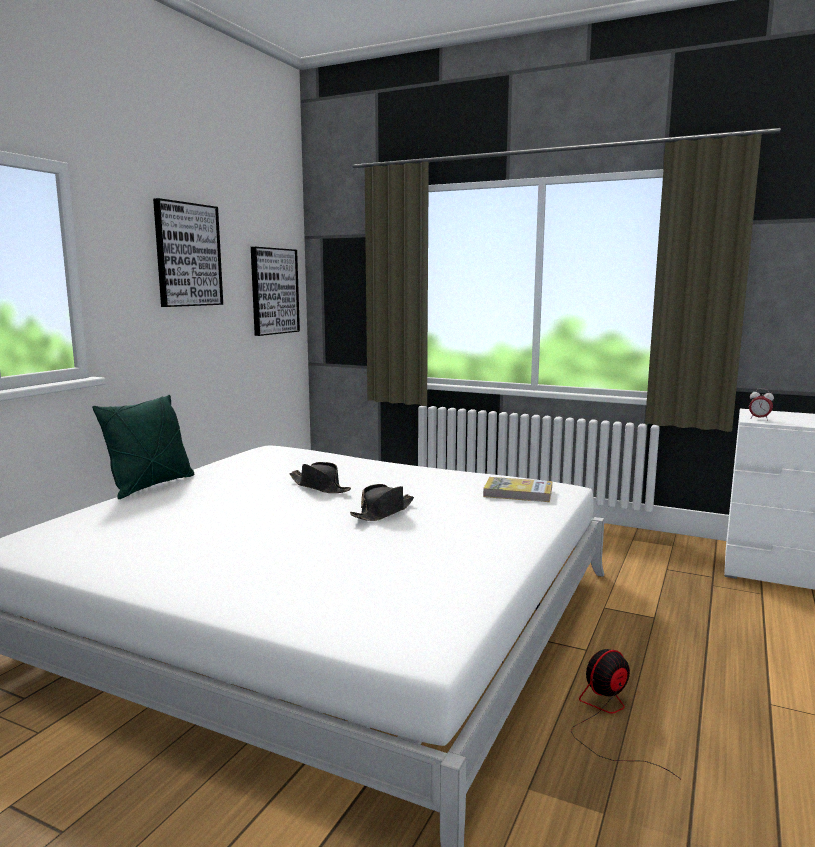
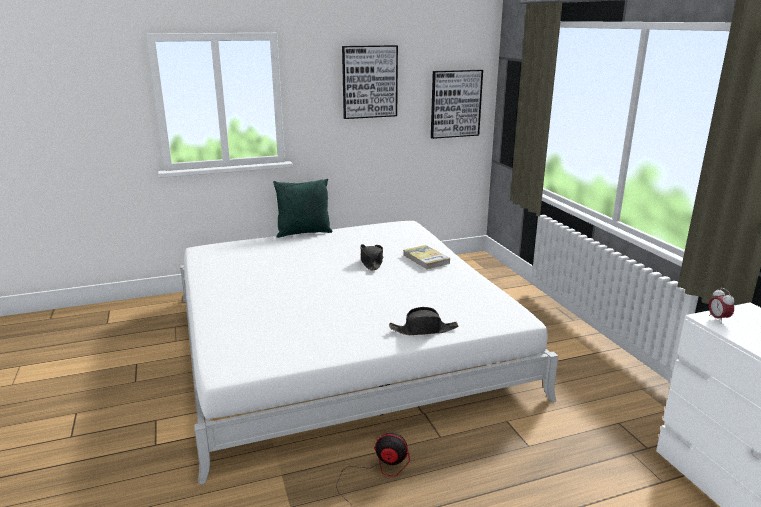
camera: 45 degrees right, 10 degrees up
(383, 512) = (364, 291): black hat -> black hat (424, 330)
(518, 493) = (475, 309): book -> book (426, 259)

